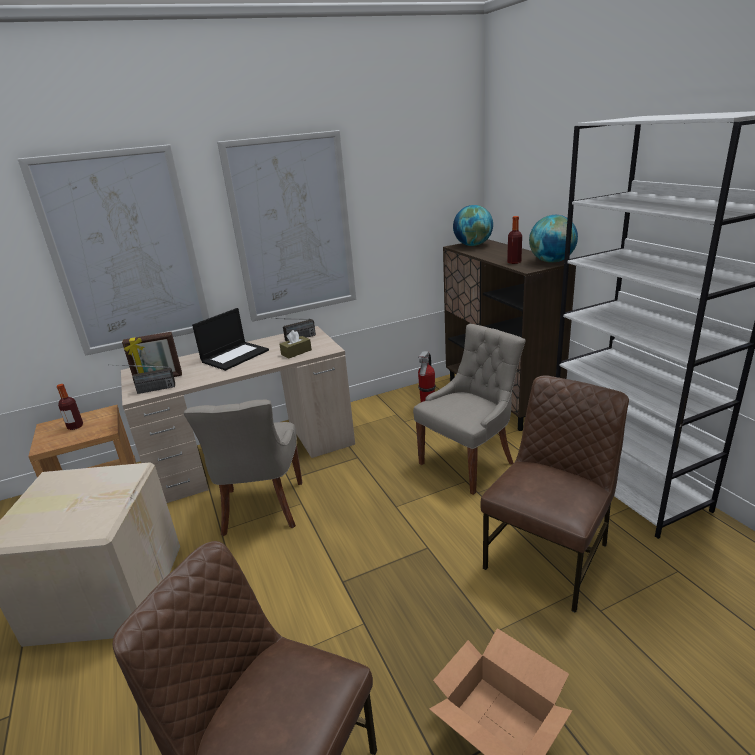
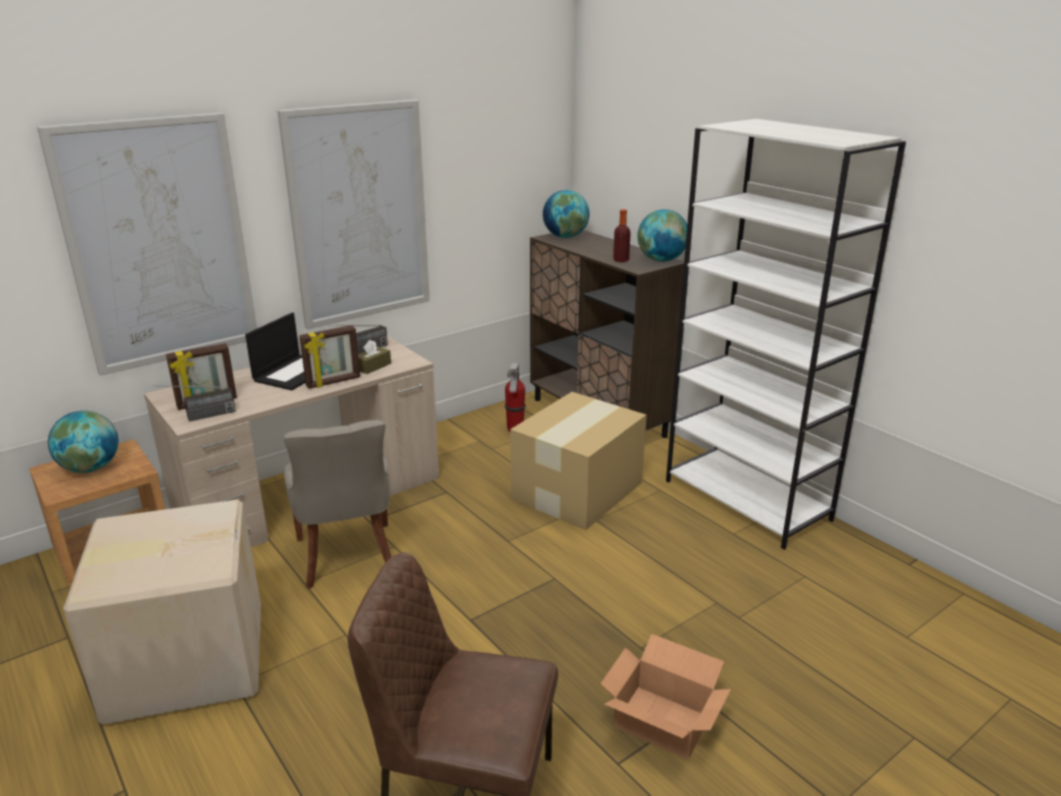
camera: 15 degrees left, 0 degrees up
(75, 426) = (91, 468): bottle -> globe
(260, 364) = (333, 382): none -> picture frame
(469, 463) = (579, 490): grey chair -> cardboard box
(549, 556) = (682, 574): brown chair -> none

